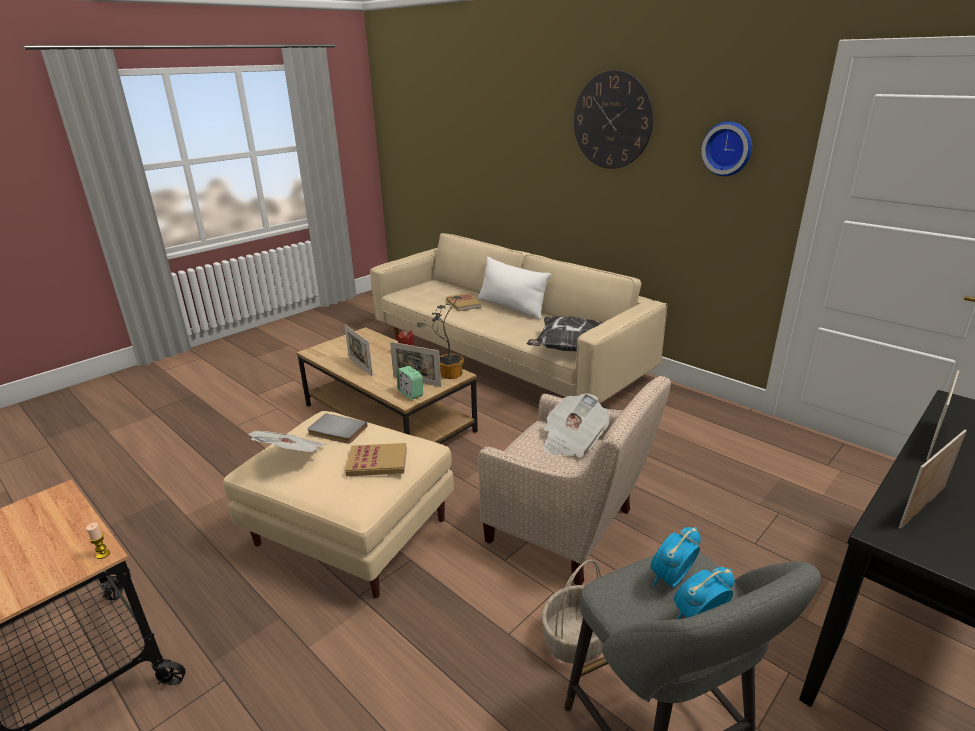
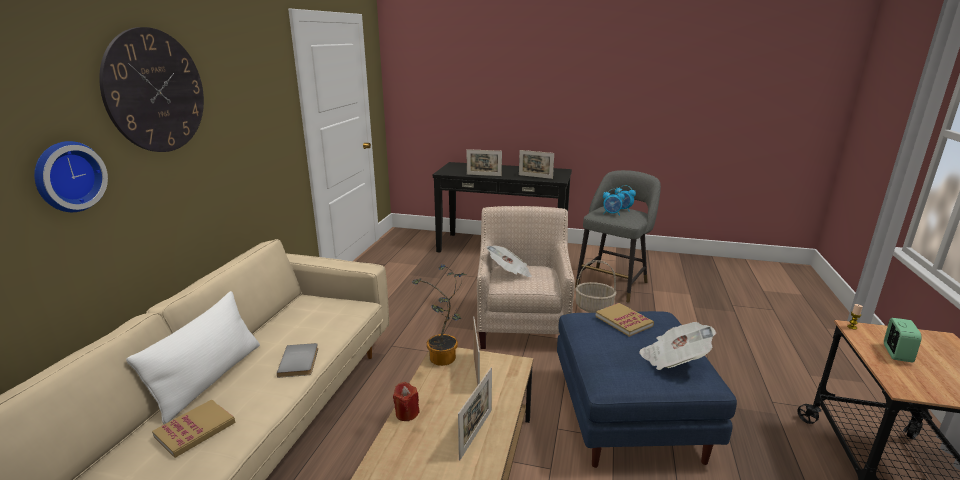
camera: 120 degrees left, 5 degrees down
(336, 431) = (619, 356): grey book -> grey book (300, 362)
(348, 531) = (629, 416): beige ottoman -> blue ottoman
(410, 394) = (503, 366): alarm clock -> alarm clock (896, 353)
(567, 349) = (343, 311): pillow -> none
(728, 148) = (259, 97): wall clock -> wall clock (67, 176)

